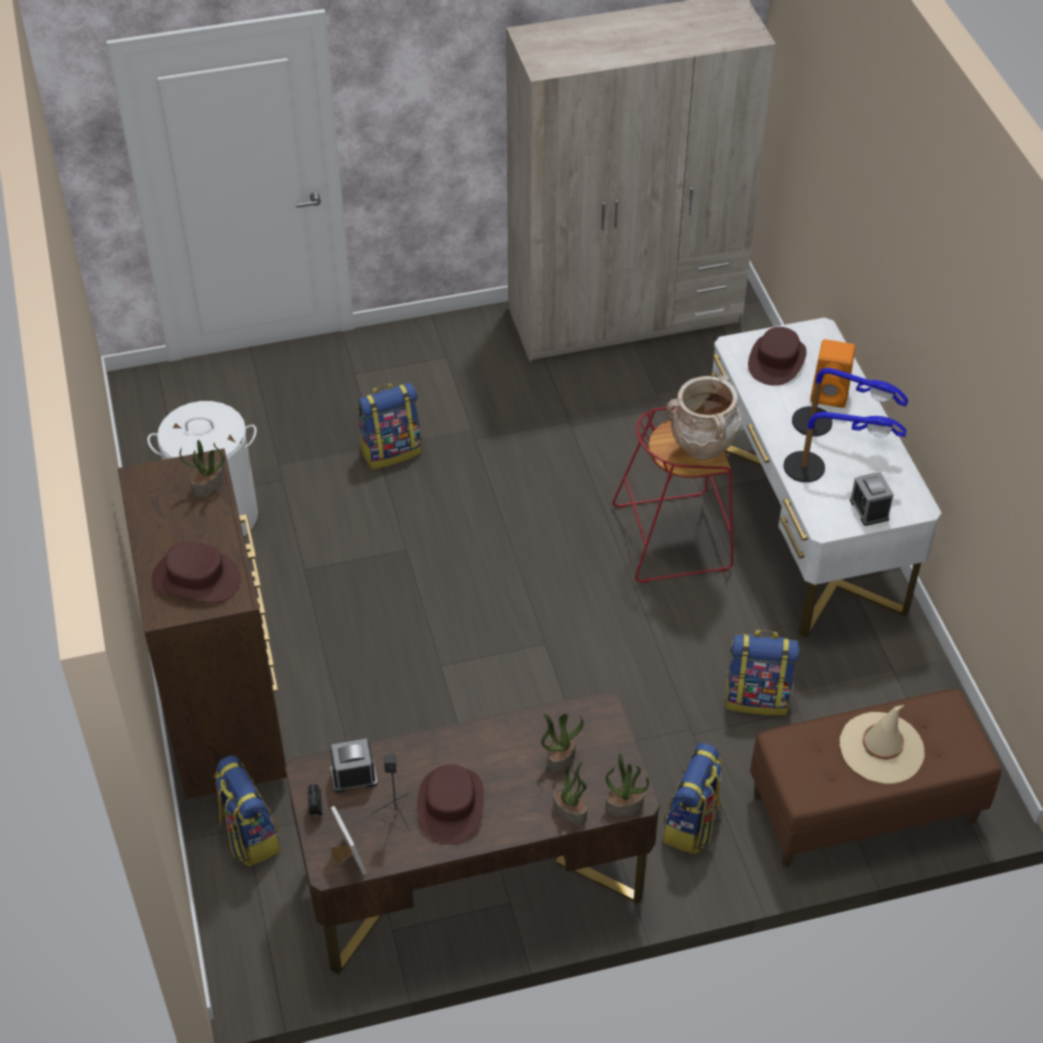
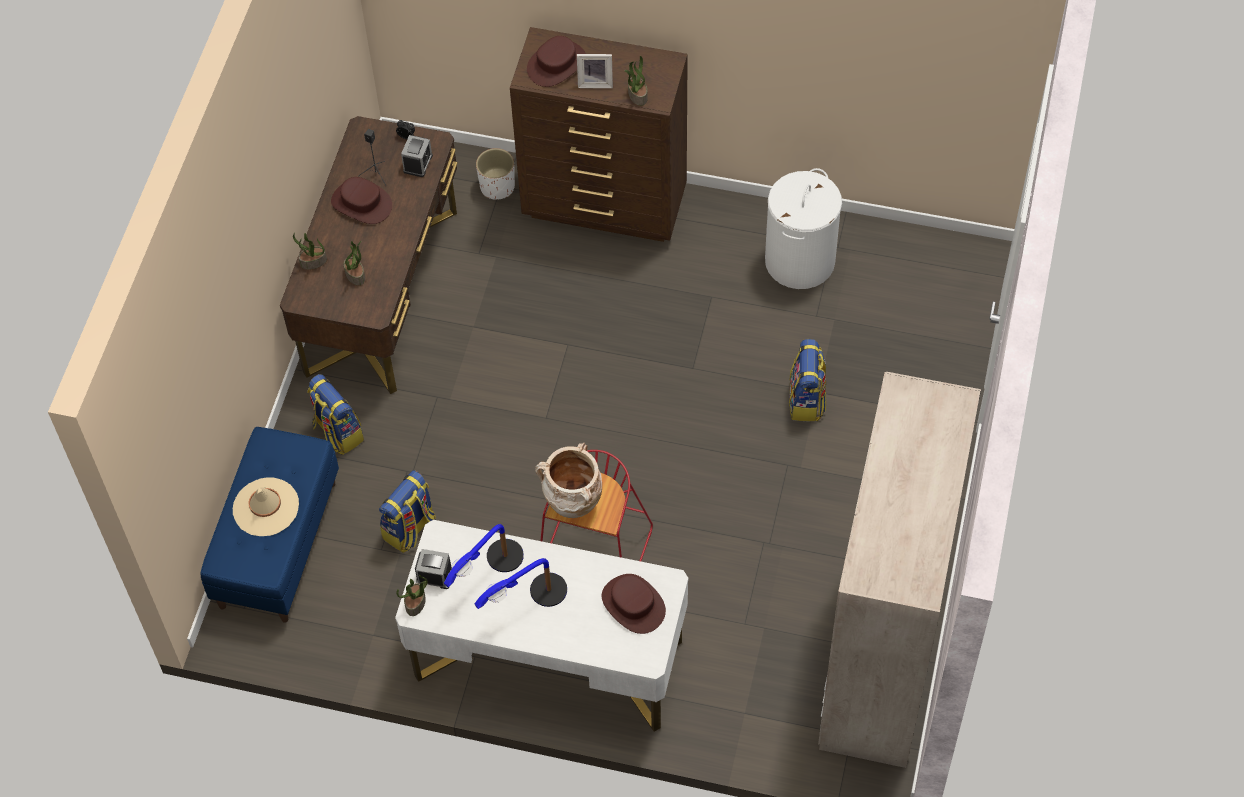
camera: 120 degrees right, 10 degrees up
(249, 836) = (497, 186): backpack -> white planter
(346, 859) = (362, 138): picture frame -> picture frame (595, 82)
(624, 805) = (297, 292): potted plant -> potted plant (415, 603)
(831, 395) = (569, 622): orange speaker -> none
(864, 808) = (277, 543): brown bench -> blue bench

